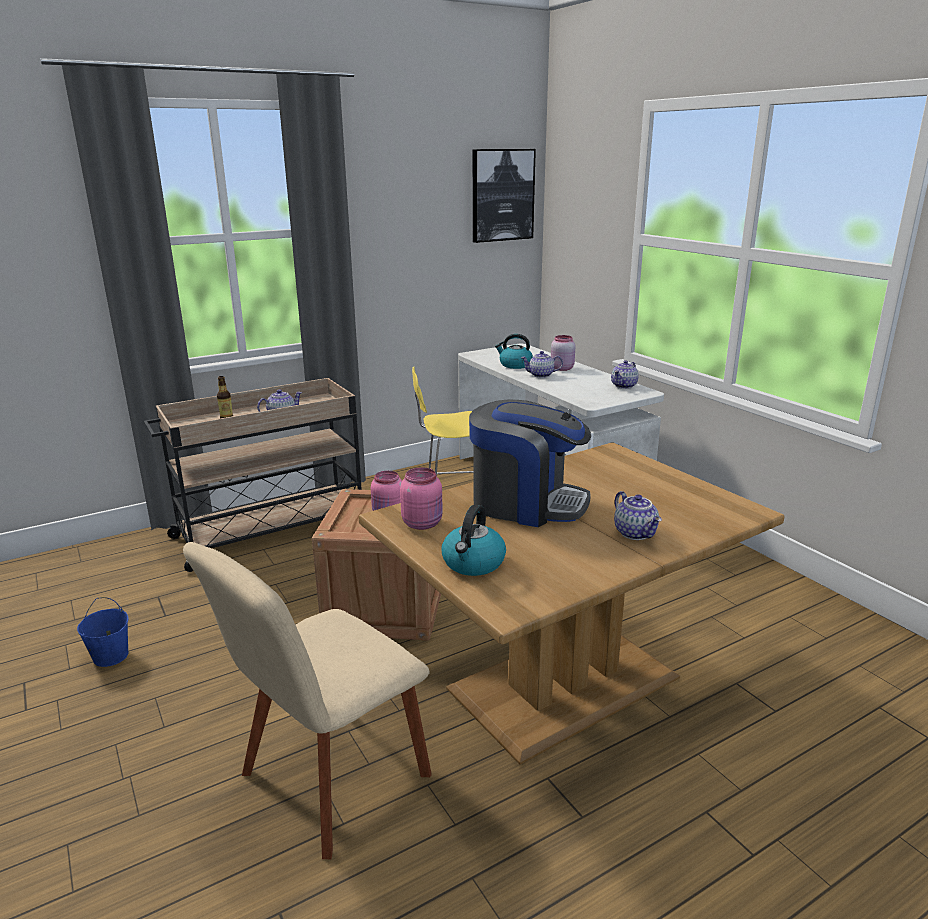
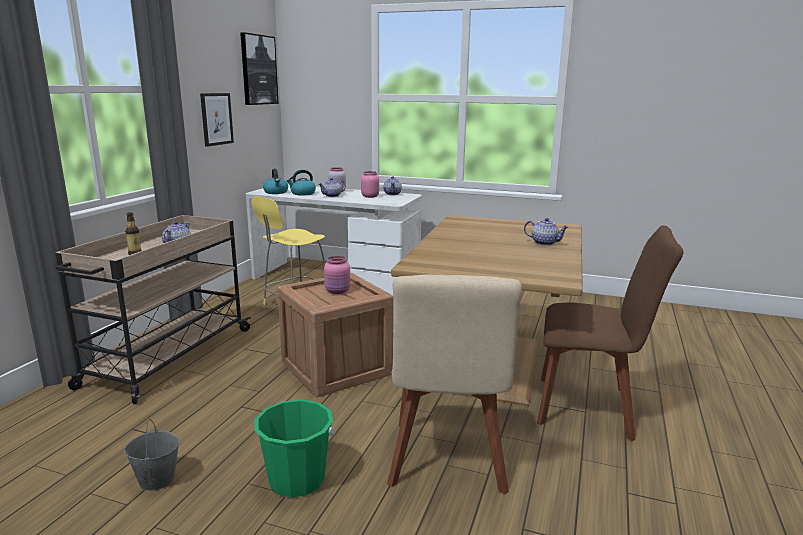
camera: 40 degrees left, 5 degrees down
(110, 656) = (156, 480): blue bucket -> grey bucket
(188, 717) = (297, 480): none -> green bucket
(419, 262) = (216, 119): none -> picture
(423, 523) = (439, 263): pink jar -> pink jar (370, 196)
(473, 563) = (505, 270): kettle -> kettle (276, 192)
(526, 504) = (470, 244): coffee machine -> none
(598, 816) = (590, 408): none -> brown chair

